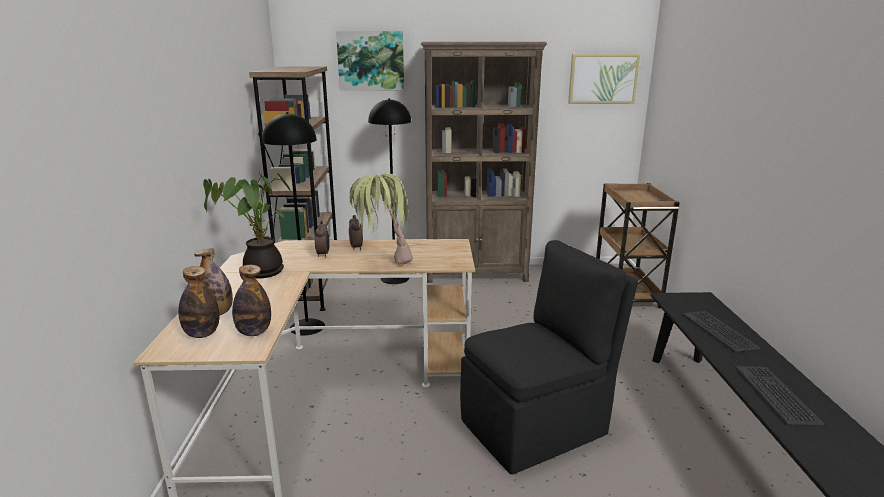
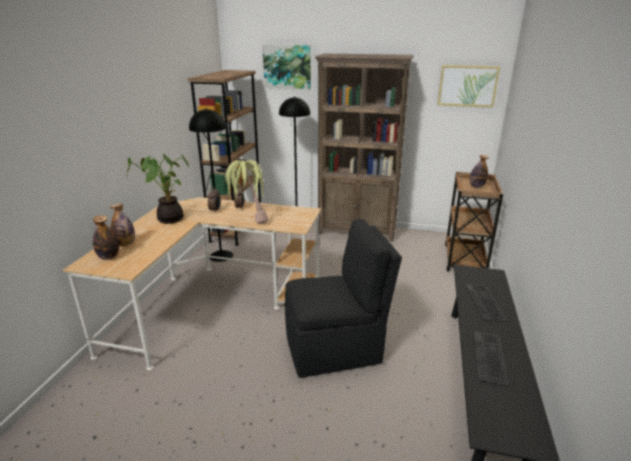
camera: 15 degrees right, 5 degrees up
(254, 332) = (137, 260): bottle -> bottle (476, 186)

